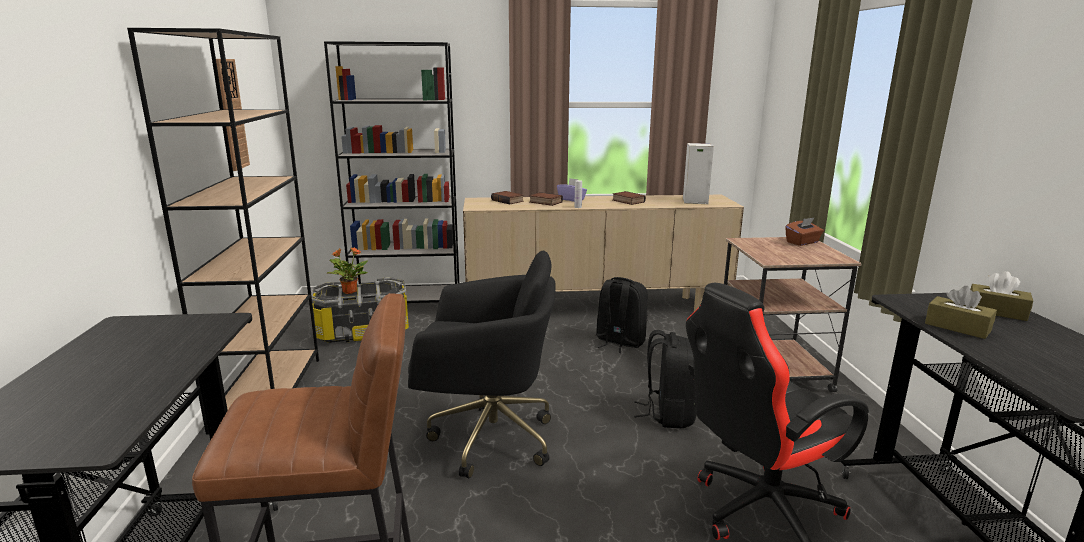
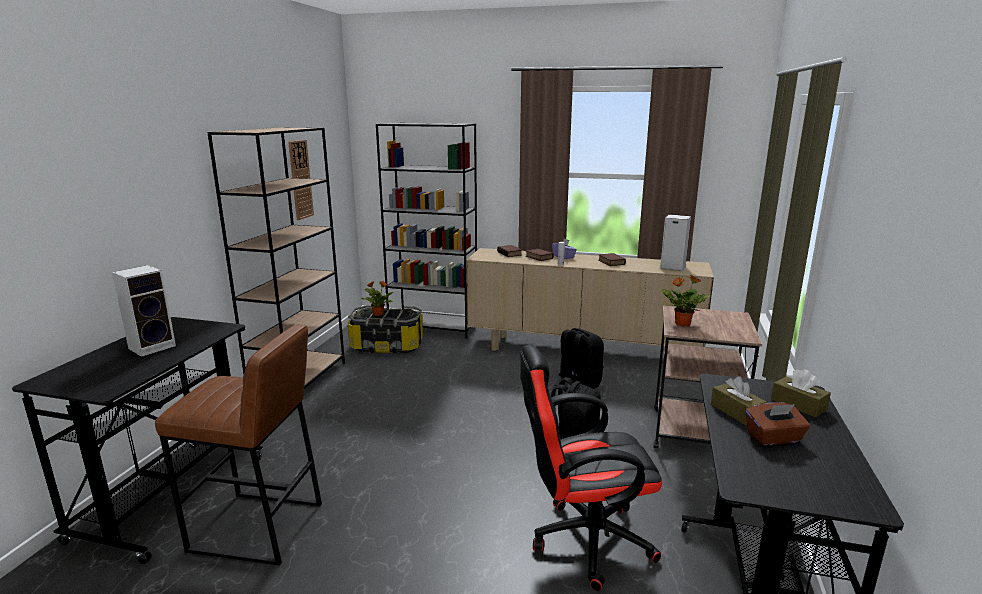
camera: 20 degrees right, 0 degrees up
(121, 362) = (153, 346): none -> speaker
(486, 440) = (419, 442): black office chair -> none
(767, 253) = (682, 324): none -> potted plant
(802, 242) = (730, 317): brown tissue box -> brown tissue box (774, 438)

